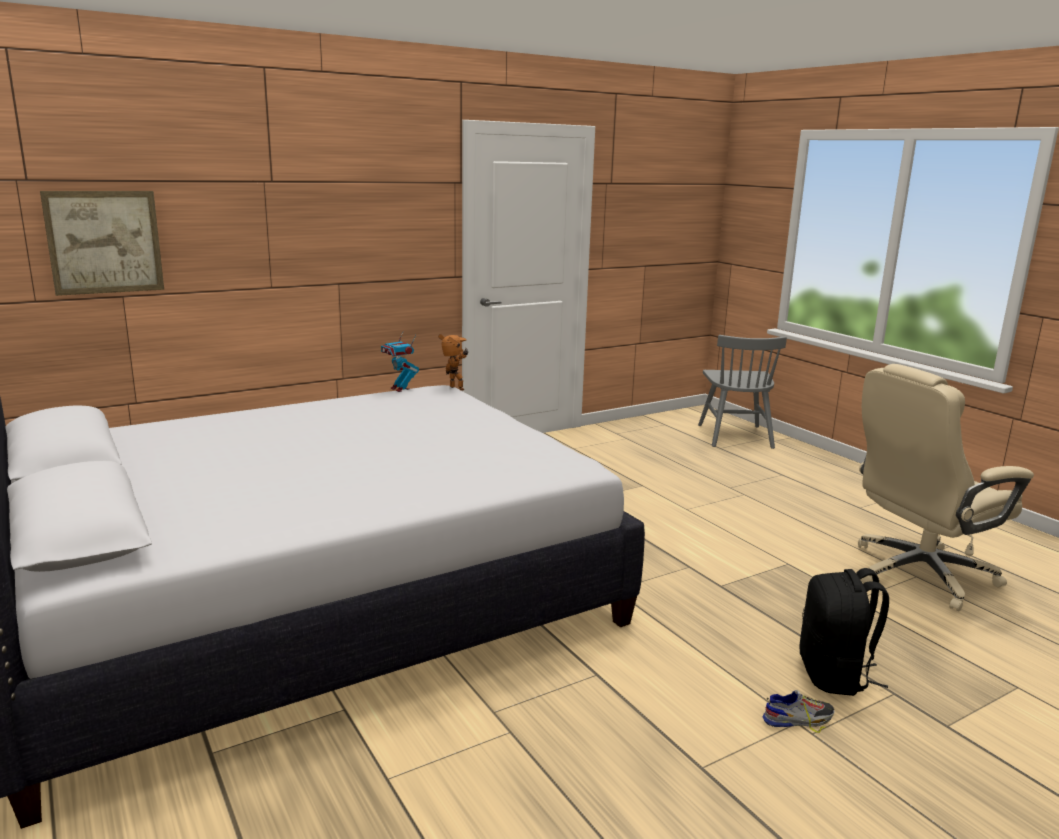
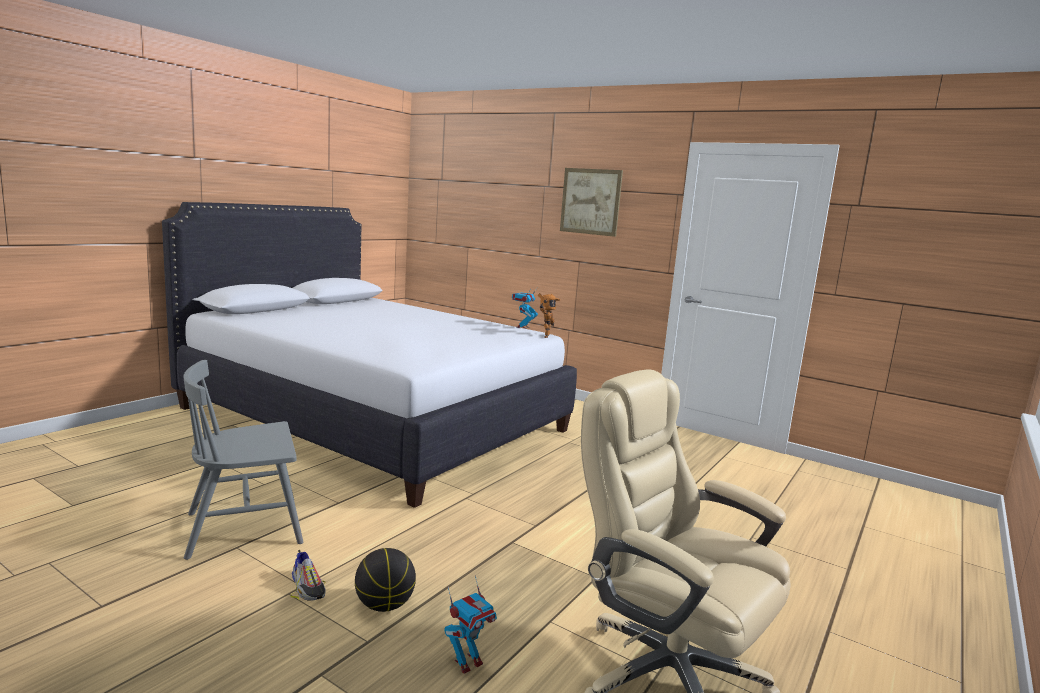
camera: 65 degrees right, 5 degrees down
(104, 242) = (464, 215): picture -> picture (590, 201)
(735, 436) = (923, 533): grey chair -> grey chair (245, 527)
(834, 675) = (384, 605): black backpack -> basketball
(917, 648) = (468, 663): none -> toy robot

